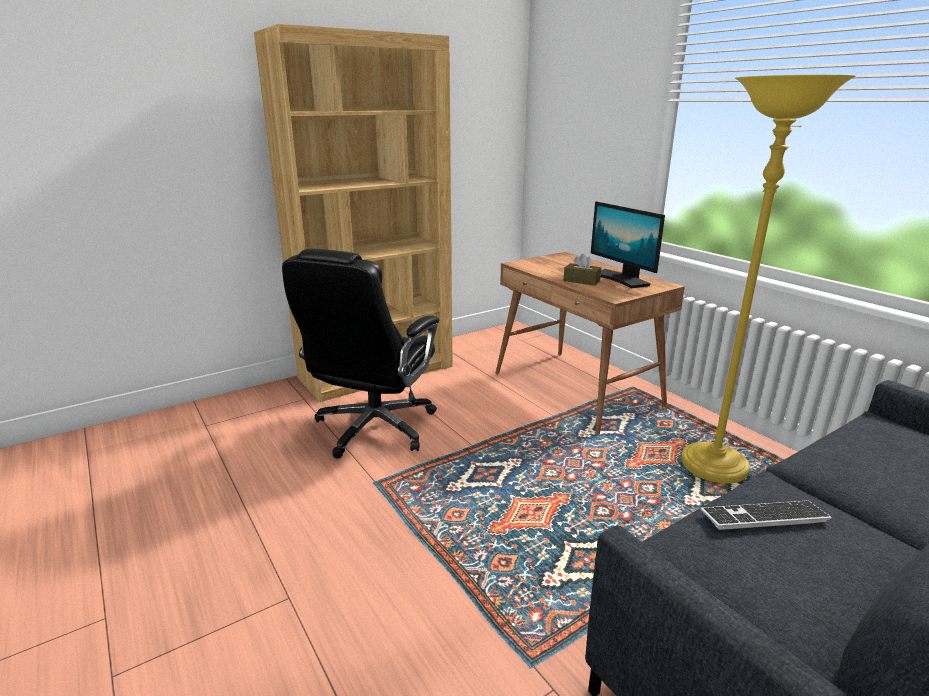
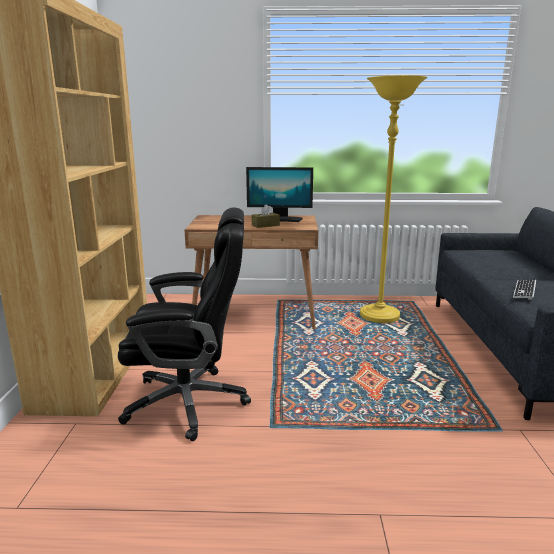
camera: 55 degrees left, 5 degrees down
(374, 428) = (190, 402): black office chair -> black office chair turned 60 degrees counterclockwise

